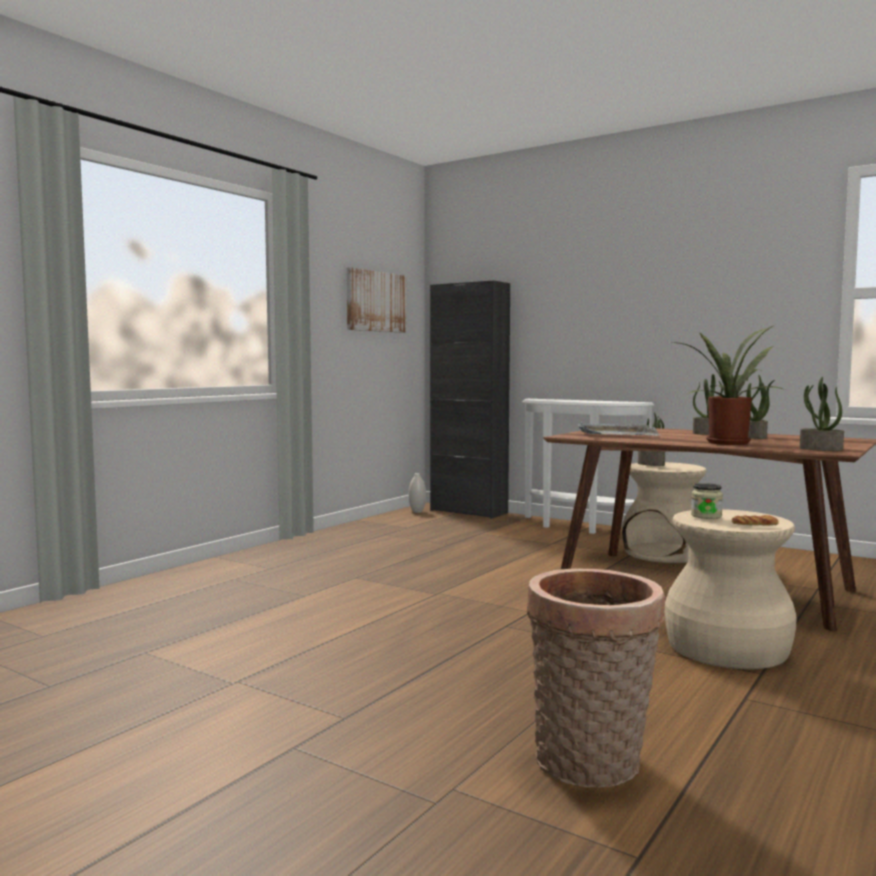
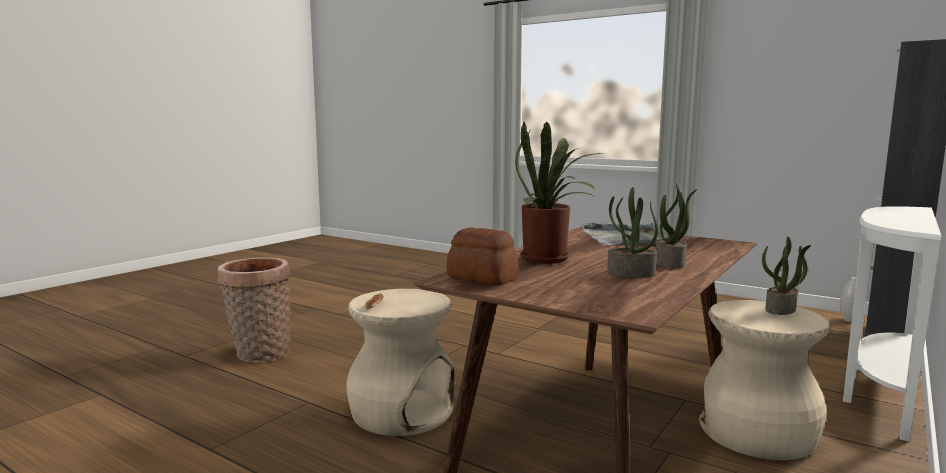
camera: 90 degrees right, 5 degrees up
(376, 301) = (834, 79): picture -> none
(706, 516) = (416, 296): jar -> none
(820, 449) = (482, 278): potted plant -> bread

